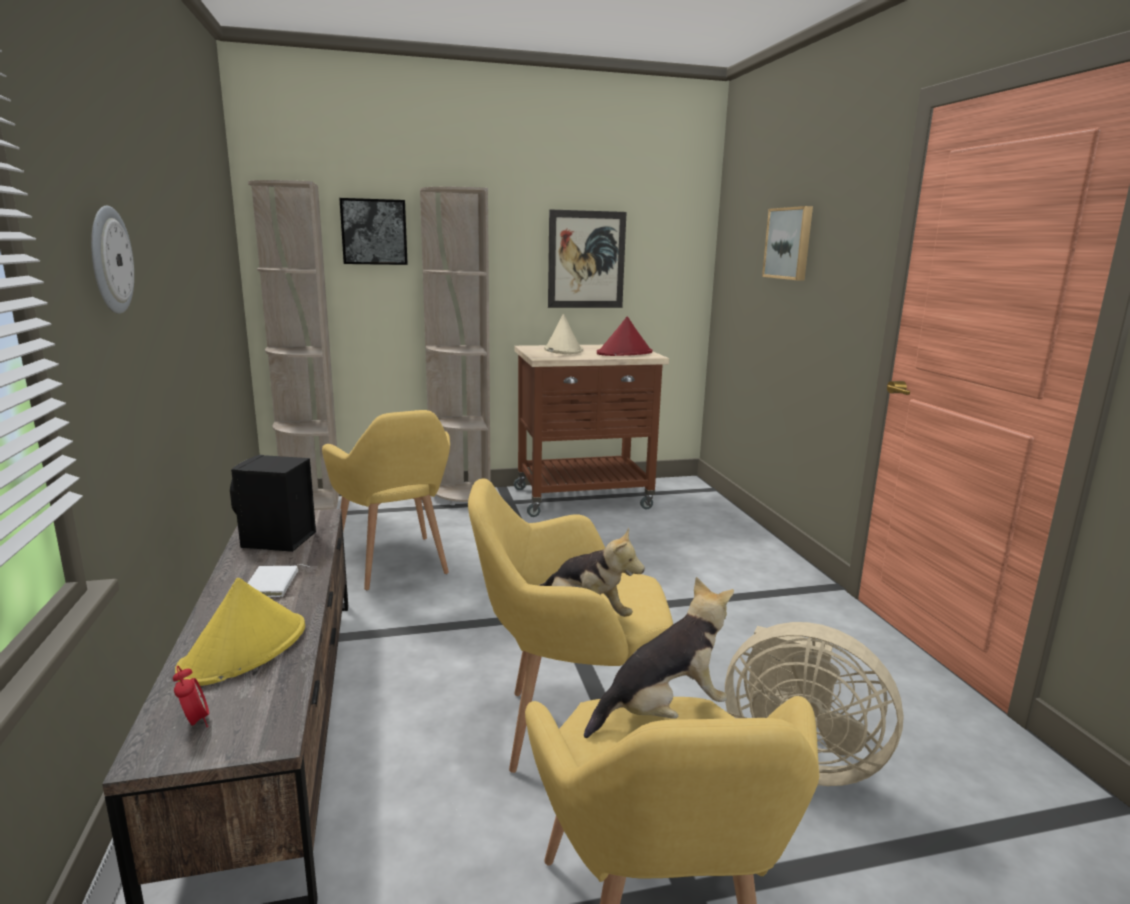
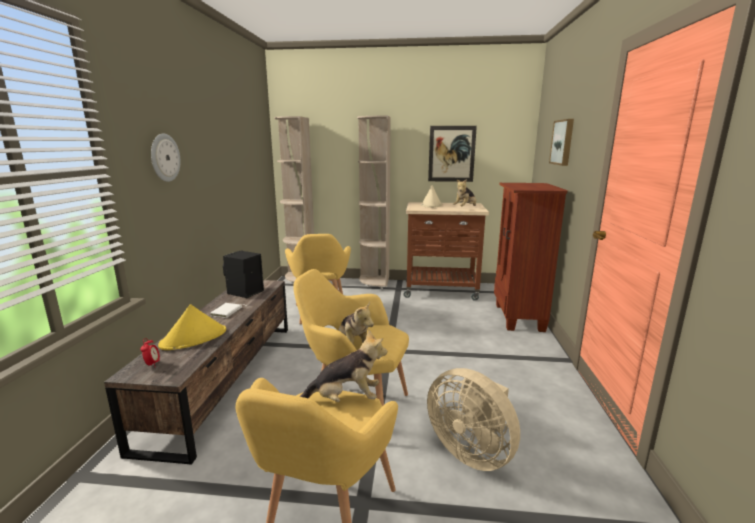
camera: 20 degrees right, 0 degrees up
(374, 232) = (335, 140): picture -> none
(625, 353) = (465, 208): red hat -> plush toy
(728, 531) = (517, 318): none -> brown cabinet

